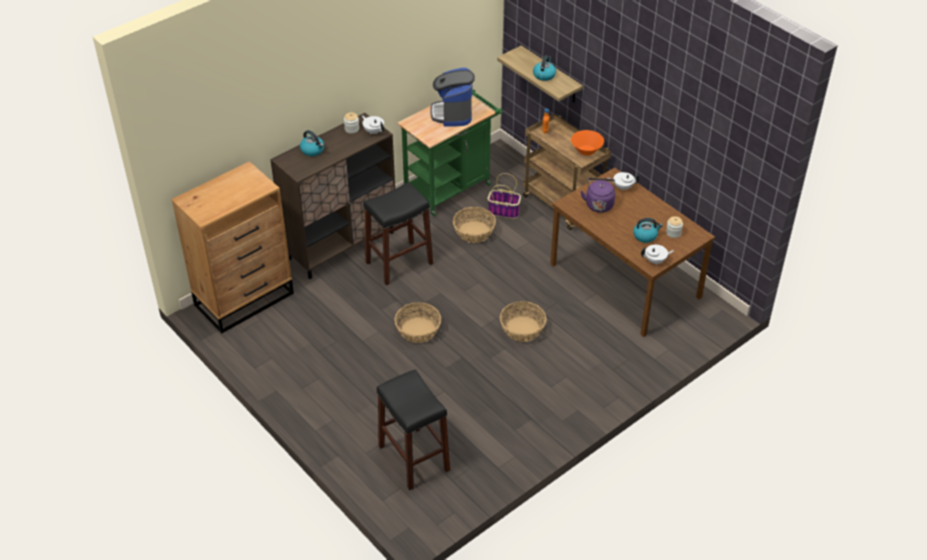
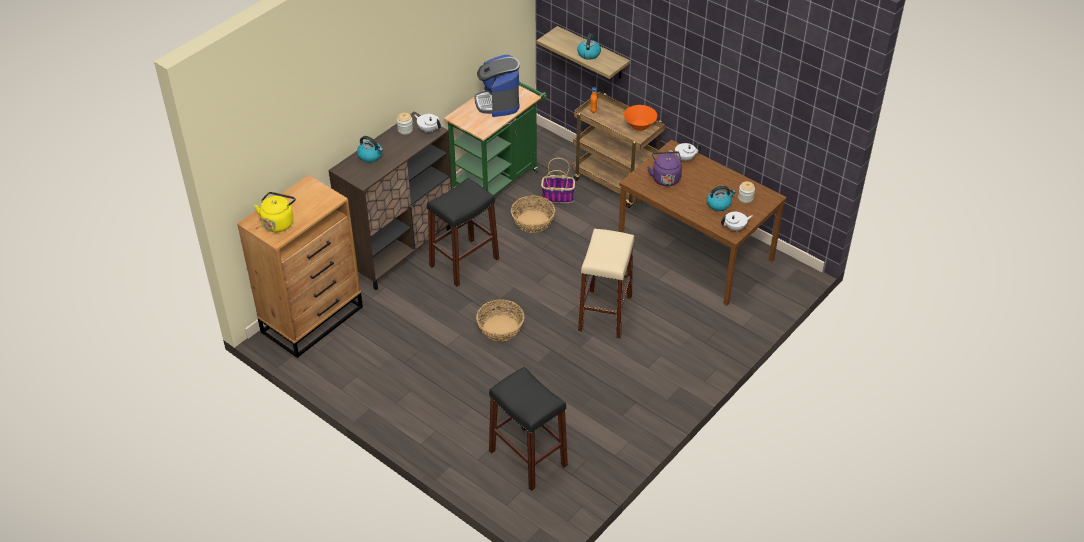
camera: 10 degrees left, 0 degrees up
(209, 202) = (278, 222): none -> yellow kettle
(522, 329) = (605, 313): basket -> beige stool

